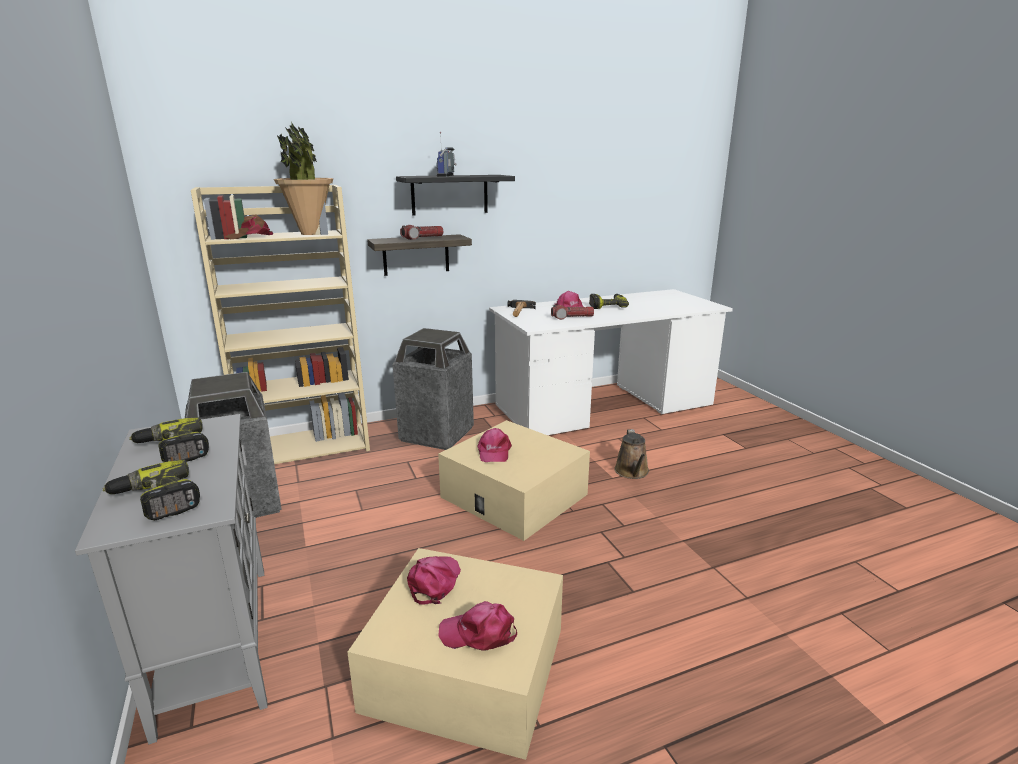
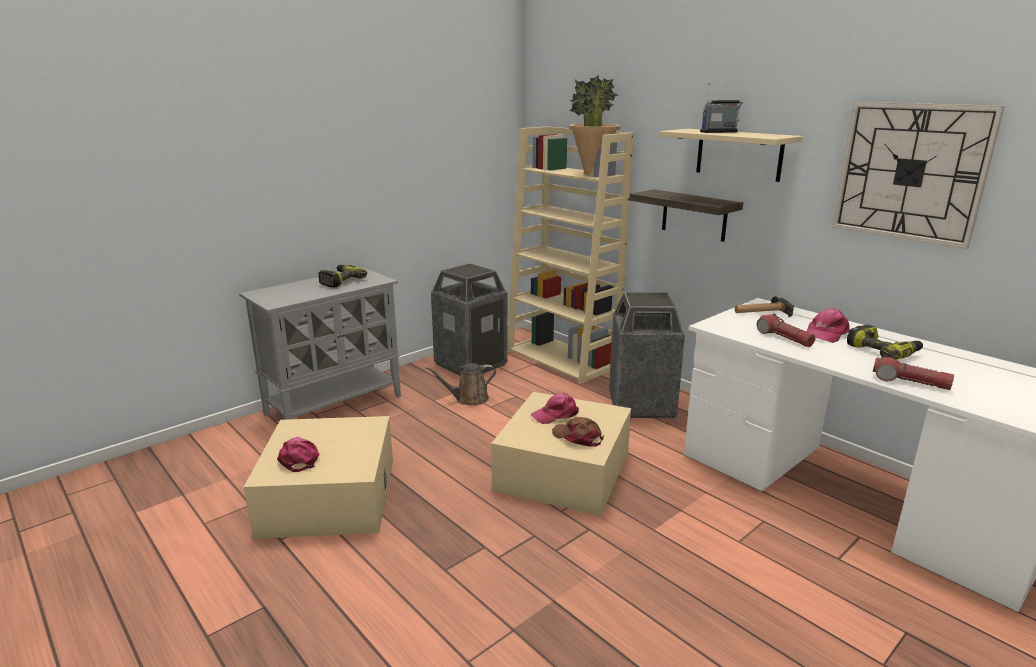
camera: 70 degrees right, 0 degrees up
(157, 501) = (283, 293): power drill -> none
(249, 236) = (556, 169): brown cap -> brown cap (578, 437)
(422, 238) = (687, 197): flashlight -> flashlight (909, 382)
(434, 582) = (350, 430): pink cap -> none
(449, 194) = (739, 154): black shelf -> beige shelf
(569, 193) = (910, 172): none -> wall clock
(632, 472) = (681, 543): brown watering can -> brown watering can (468, 399)

